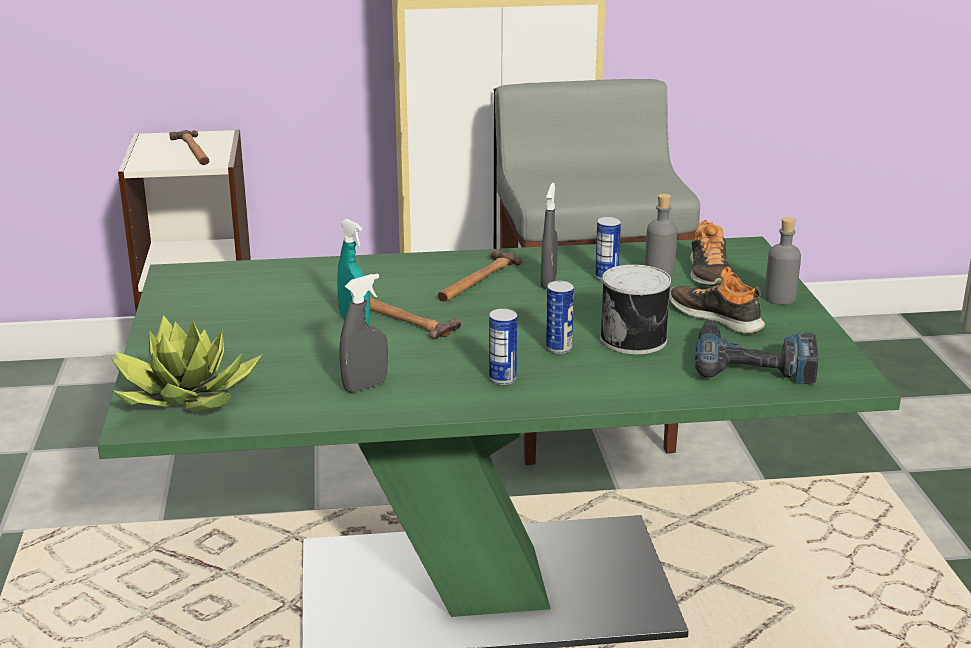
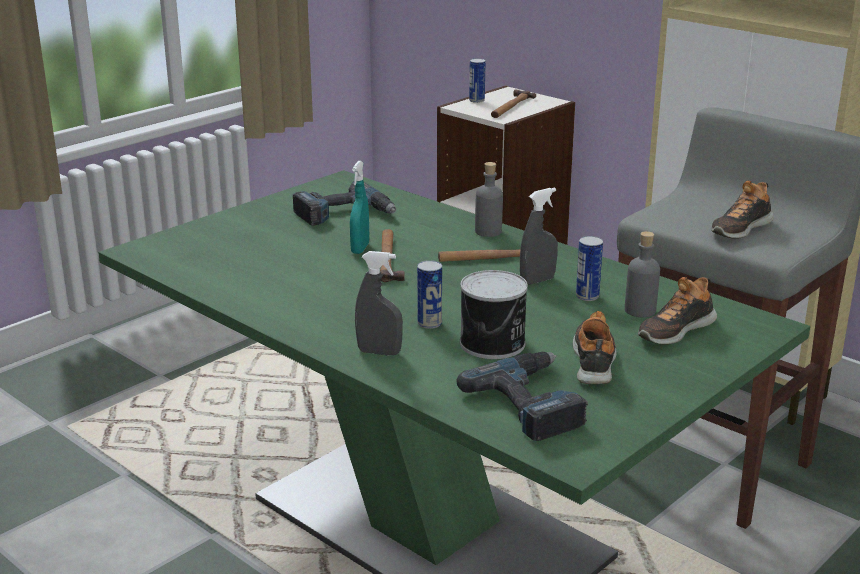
camera: 50 degrees right, 0 degrees up
(187, 398) = (183, 248): potted plant -> none
(261, 300) = (345, 214): none -> power drill
(365, 386) = (270, 287): grey spray bottle -> grey spray bottle (379, 352)
(502, 379) = (348, 323): can -> can (476, 100)
(616, 183) = (740, 228): none -> shoe
(780, 298) = (685, 374): grey bottle -> grey bottle (488, 231)

